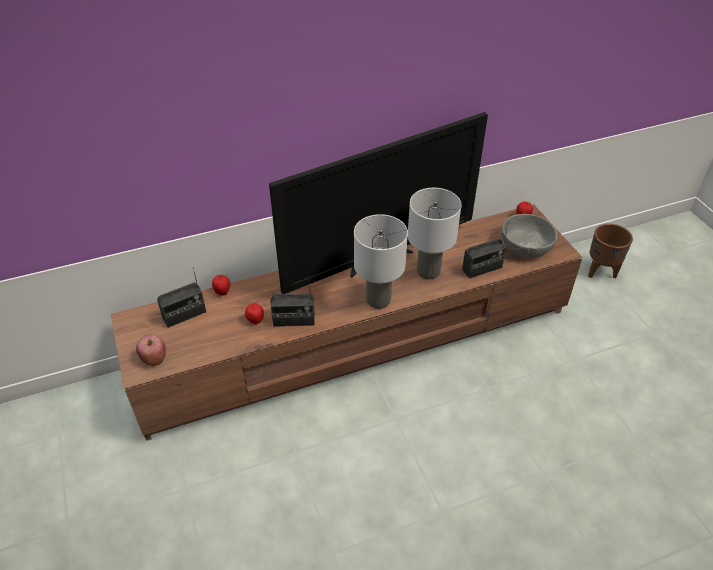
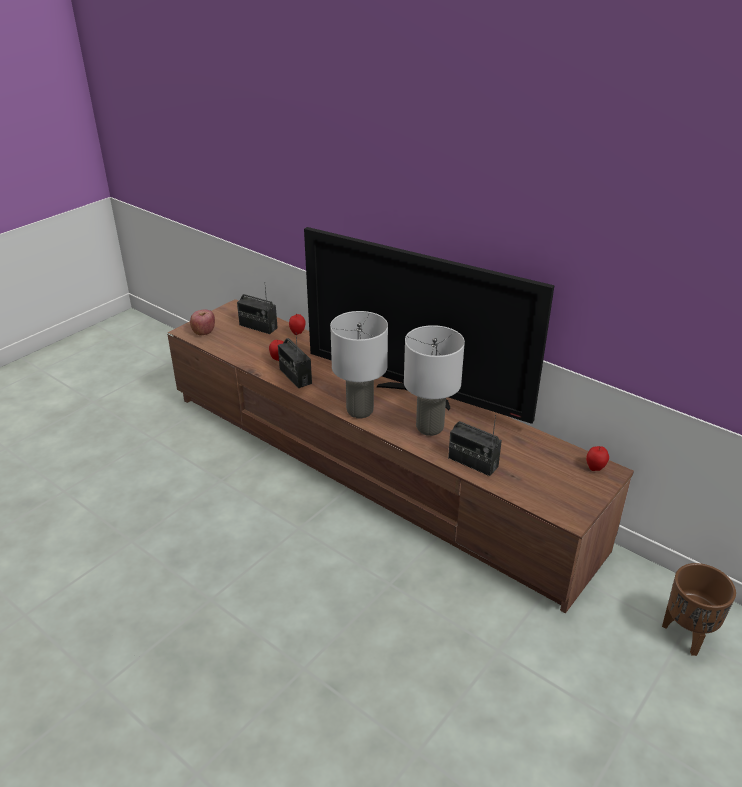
camera: 60 degrees right, 10 degrees down
(525, 246) = (546, 484): grey bowl -> none

